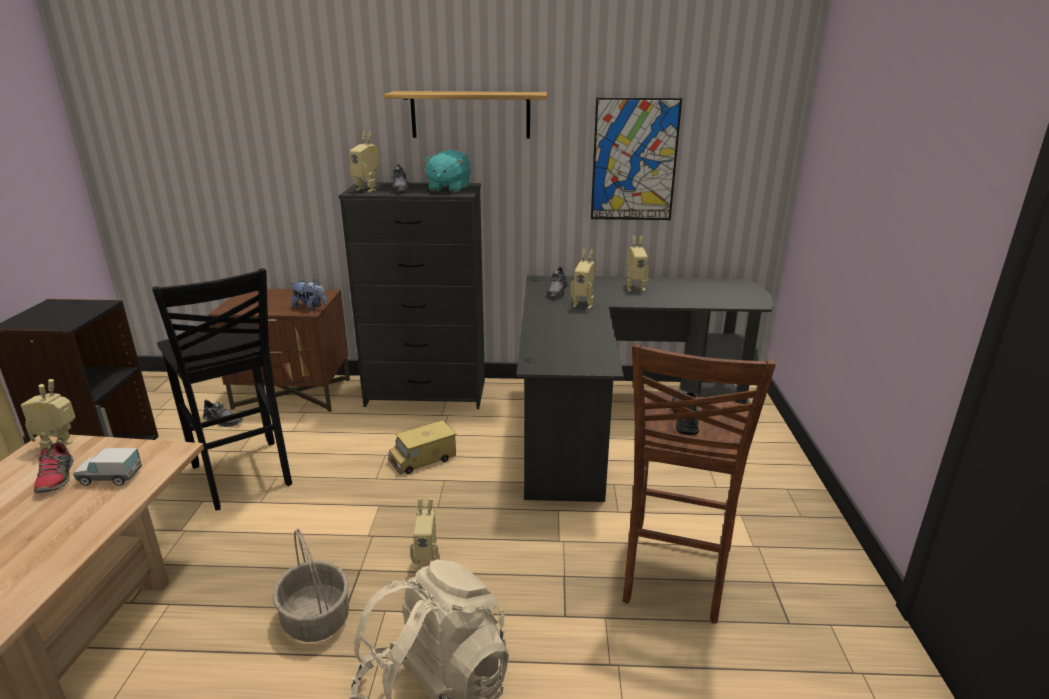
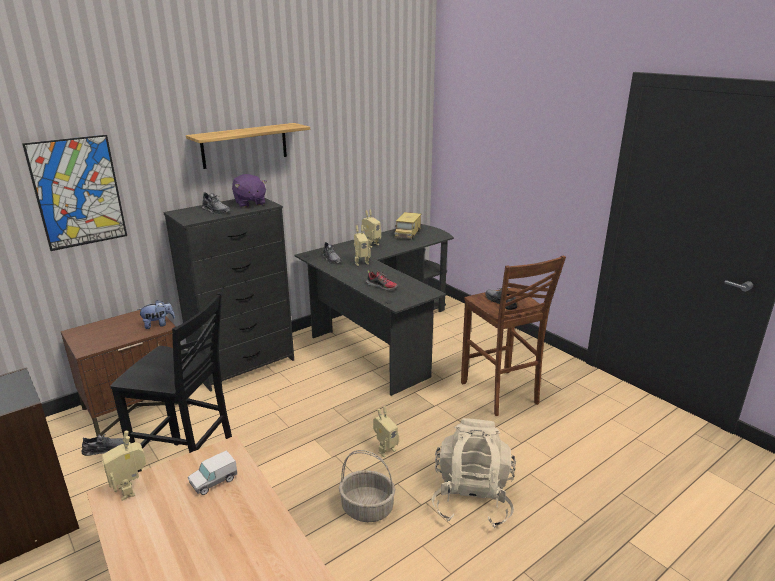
camera: 40 degrees left, 0 degrees up
(57, 478) = (172, 503): shoe -> shoe (382, 287)
(368, 189) = (193, 216): toy robot -> none
(423, 459) = (302, 403): toy truck -> toy truck (408, 234)
(448, 188) = (250, 203): turquoise plush toy -> purple plush toy
(634, 160) = (350, 161): picture -> picture (78, 192)

